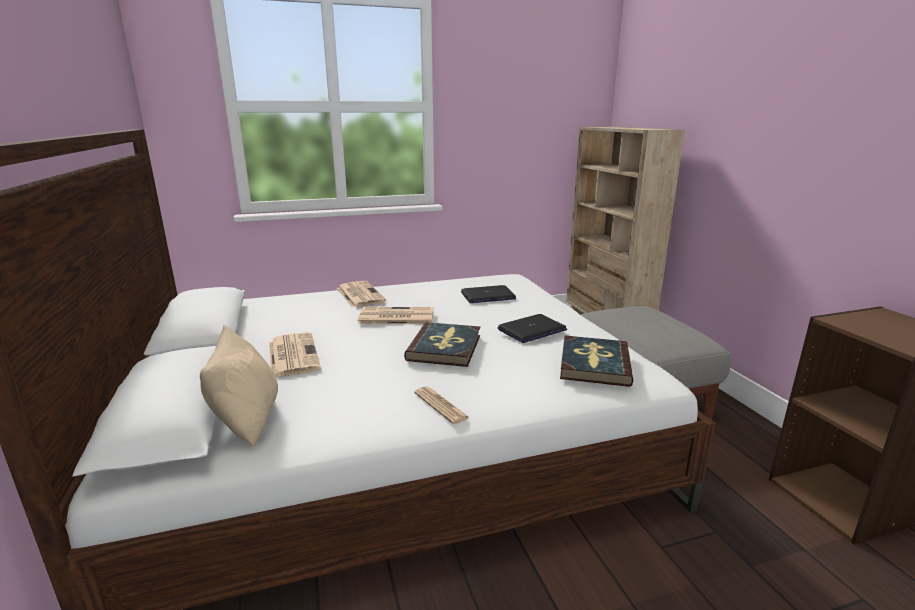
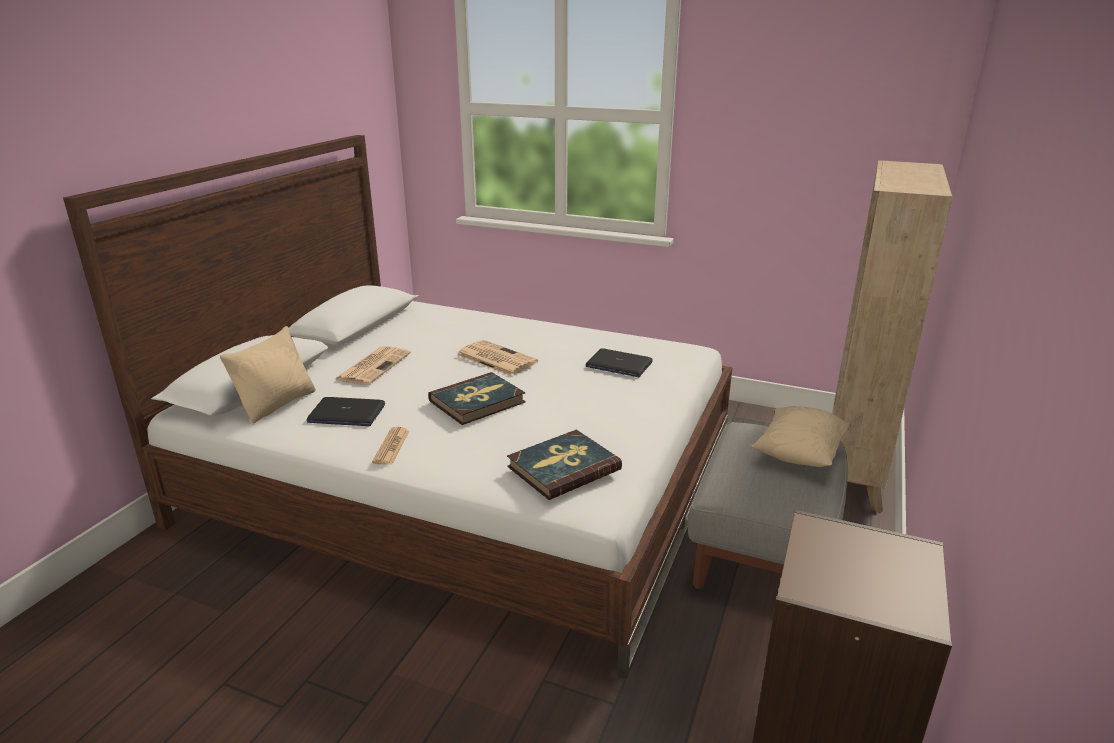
camera: 40 degrees right, 5 degrees up
(359, 295) = (509, 326): newspaper -> none
(532, 330) = (579, 414): laptop -> laptop (346, 414)
(649, 316) = (799, 454): none -> beige pillow

